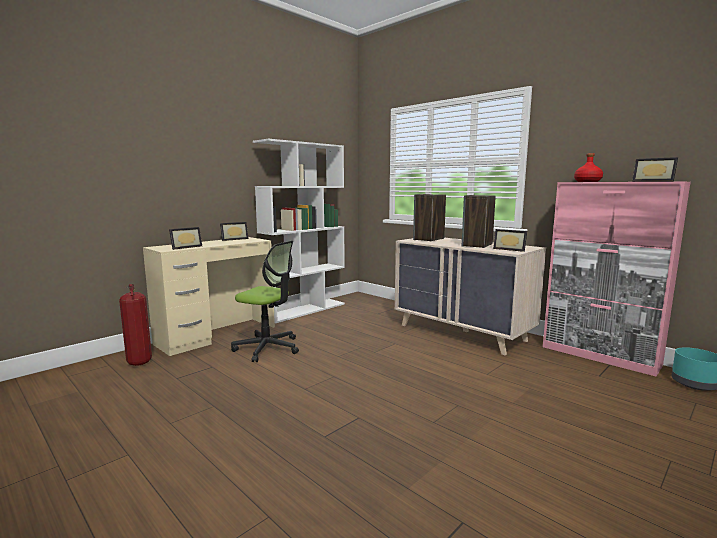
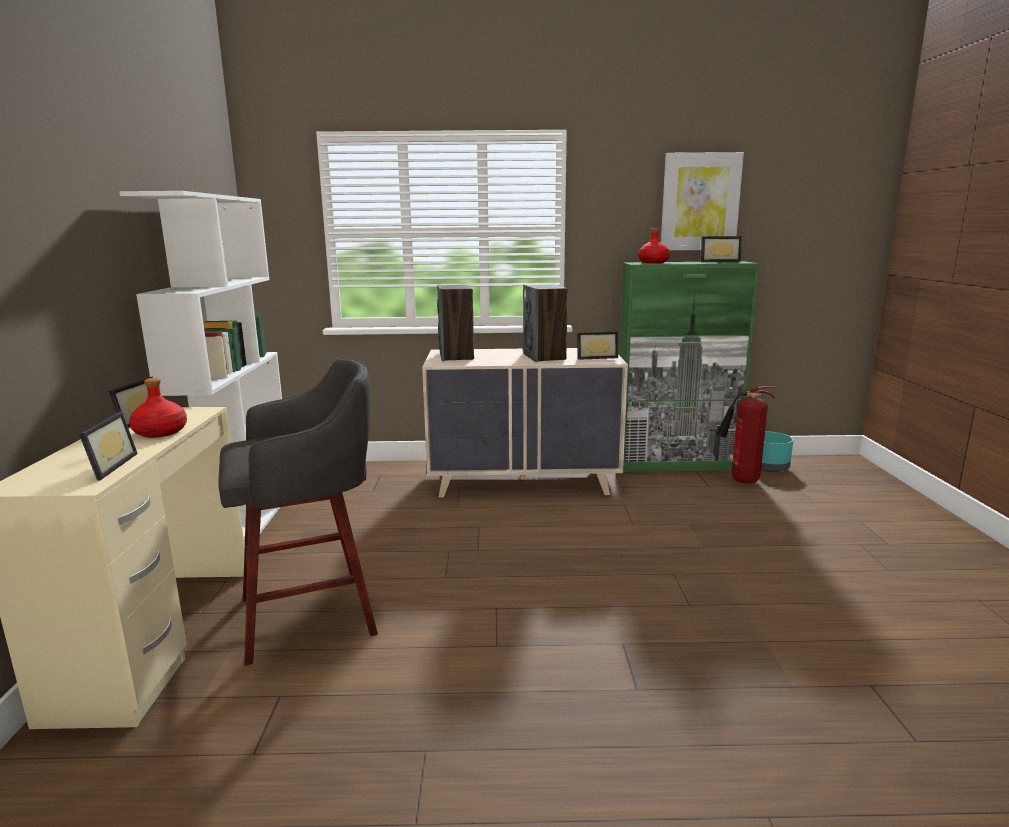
camera: 45 degrees left, 5 degrees up
(139, 362) = (85, 779): fire extinguisher -> fire extinguisher (741, 481)
(227, 243) = (161, 432): none -> red bottle
(268, 348) = (313, 614): office chair -> grey stool
(600, 356) = (676, 464): pink cabinet -> green cabinet
(645, 130) = (700, 202): none -> picture

